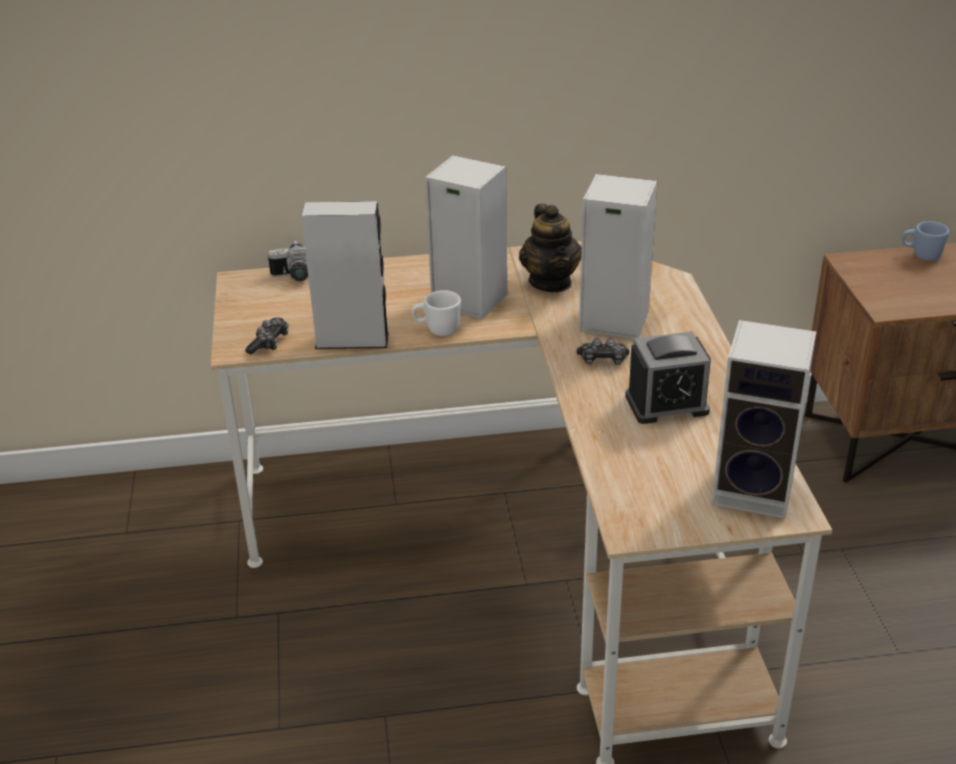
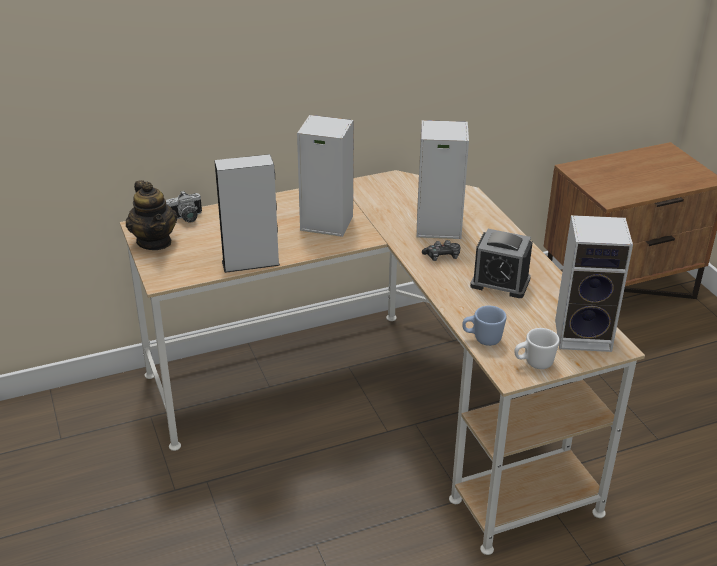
camera: 15 degrees left, 0 degrees up
(269, 343) = (186, 272): game controller -> none
(437, 330) = (312, 248): white mug -> white mug (533, 363)
(551, 282) = (381, 203): teapot -> teapot (154, 241)
(667, 404) = (500, 282): alarm clock -> alarm clock turned 45 degrees clockwise
(921, 255) = (619, 159): blue mug -> blue mug (482, 339)

